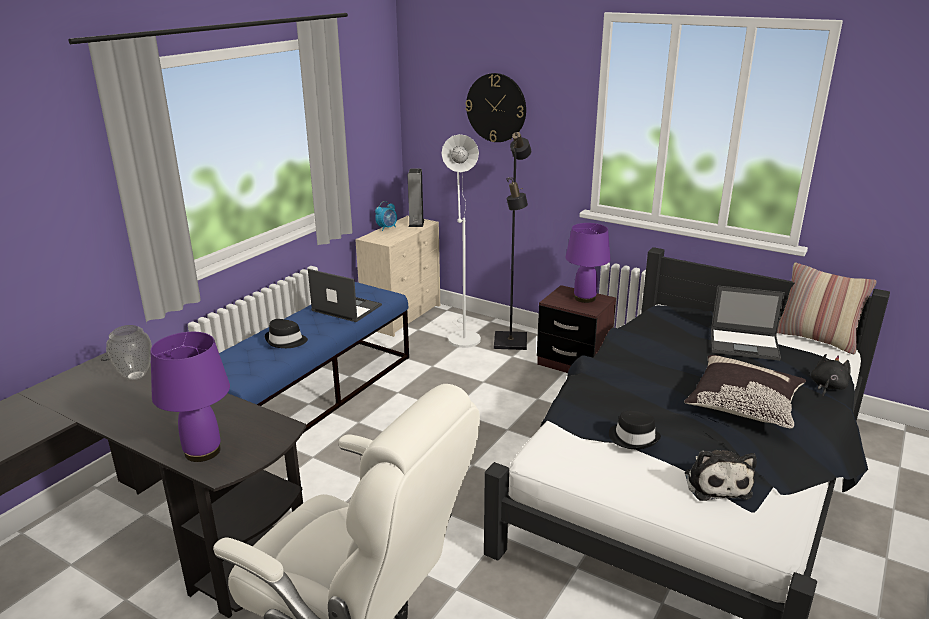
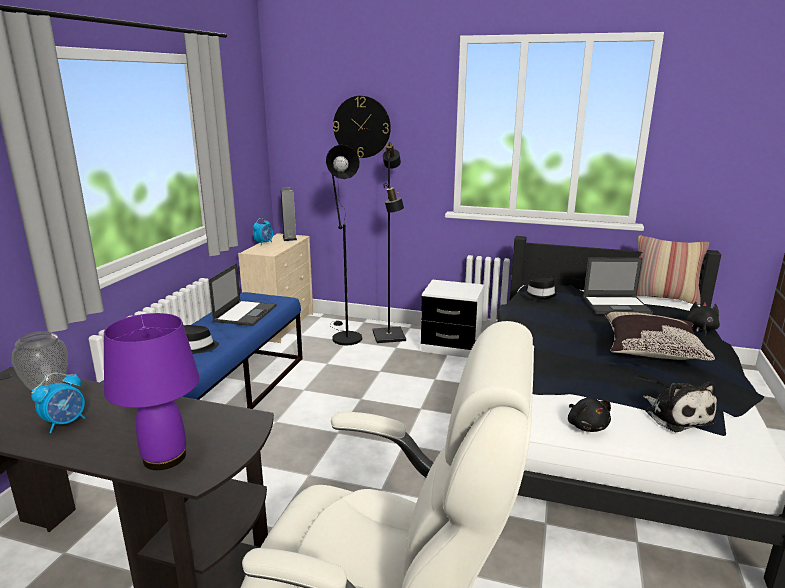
camera: 15 degrees left, 5 degrees down
(139, 408) = (65, 423): none -> alarm clock
(345, 308) = (245, 313): laptop -> laptop turned 90 degrees clockwise
(462, 337) = (344, 336): white floor lamp -> black floor lamp
(573, 362) = (451, 346): brown nightstand -> white nightstand
(585, 298) = (459, 287): purple table lamp -> none
(613, 479) = (586, 426): none -> black plush toy
(633, 438) = (582, 387): black hat -> black hat (540, 295)

